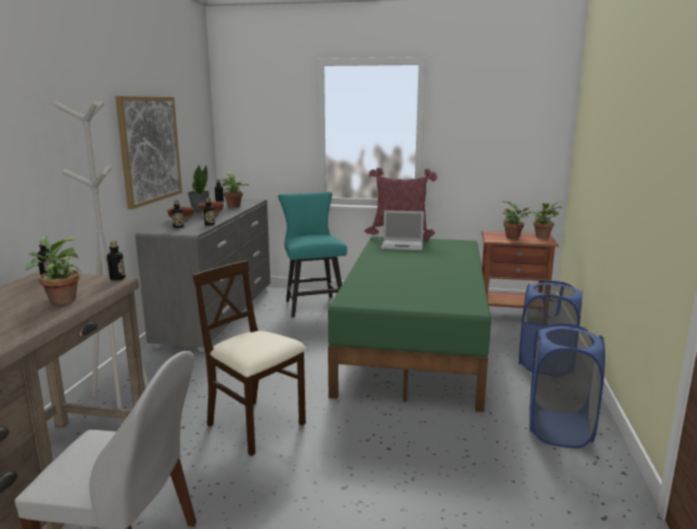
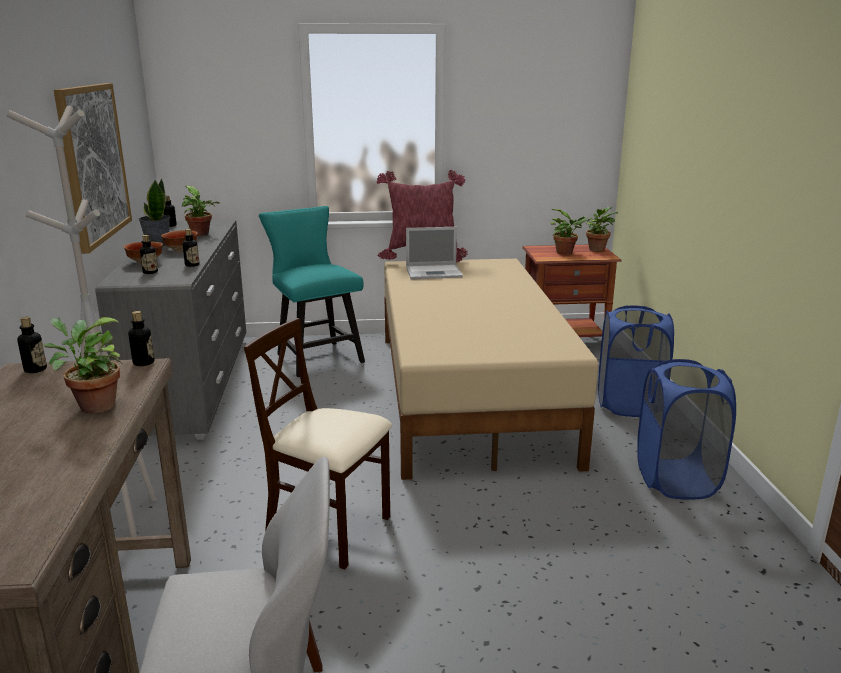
camera: 15 degrees left, 5 degrees up
(415, 342) = (469, 394): green bed -> beige bed

